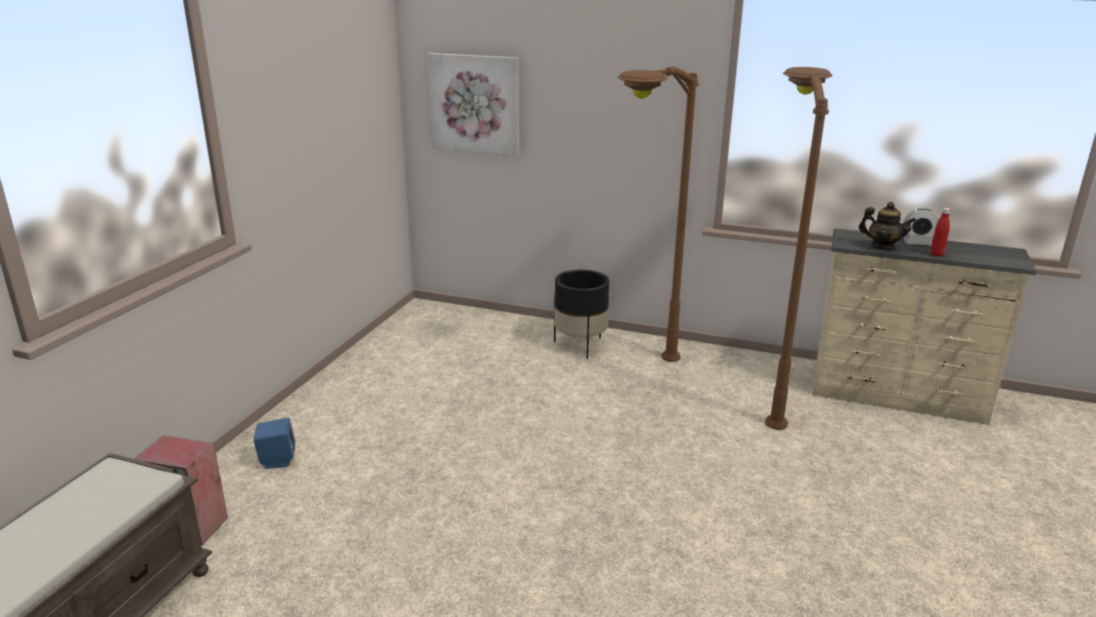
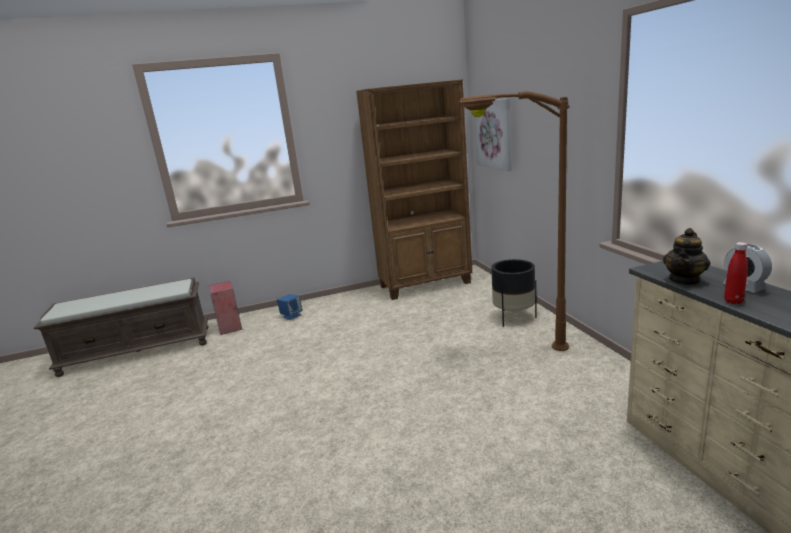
camera: 55 degrees right, 5 degrees down
(401, 343) = (426, 284): none -> brown bookcase
(769, 390) = (594, 400): brown floor lamp -> none
(882, 247) = (684, 280): teapot -> teapot turned 45 degrees clockwise

